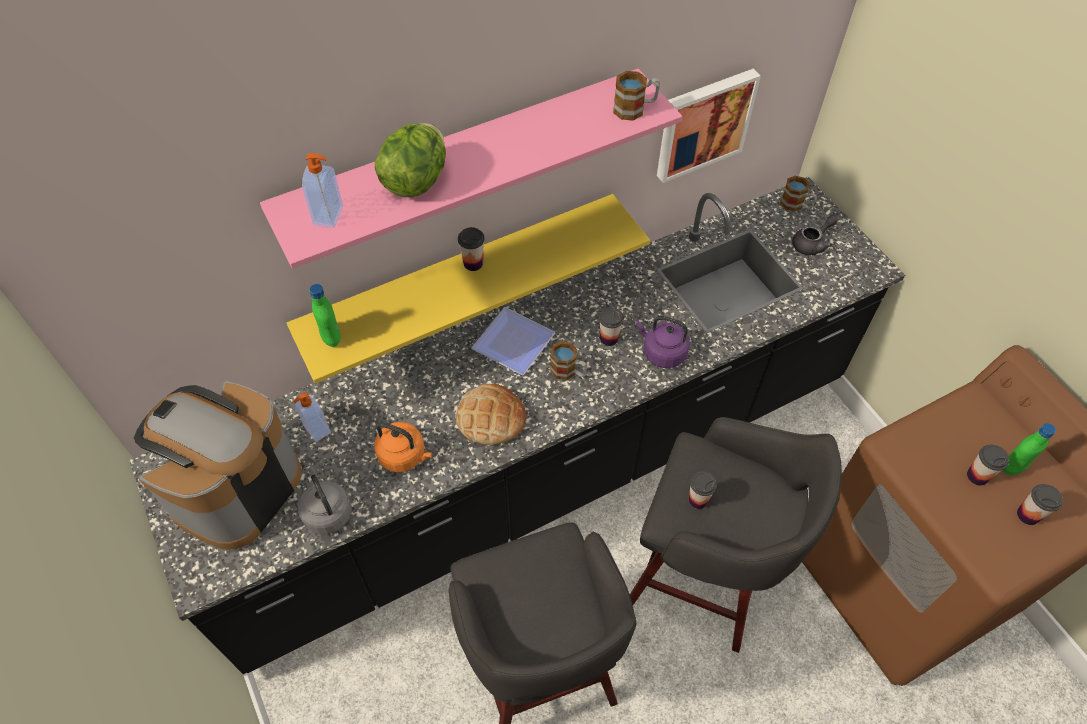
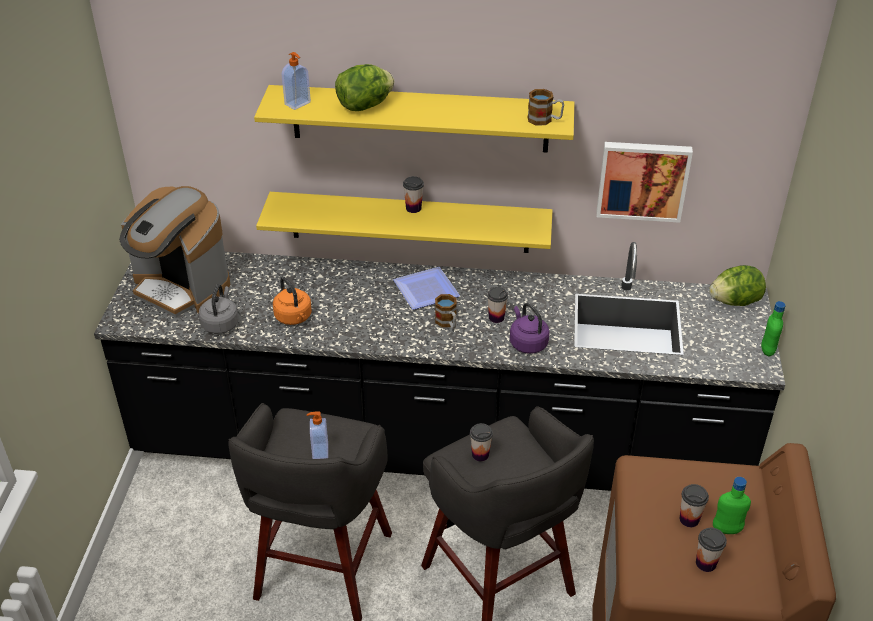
camera: 35 degrees right, 15 degrees down
(236, 489) = (181, 287): coffee machine -> coffee machine turned 120 degrees counterclockwise
(316, 430) = (255, 279): soap dispenser -> soap dispenser (319, 452)
(331, 337) = (287, 209): green bottle -> green bottle (767, 350)
(463, 160) = (420, 118): pink shelf -> yellow shelf
(490, 418) = (369, 324): bread -> none
(796, 205) = (735, 301): mug -> lettuce
(812, 244) = (722, 330): grey teapot -> none

